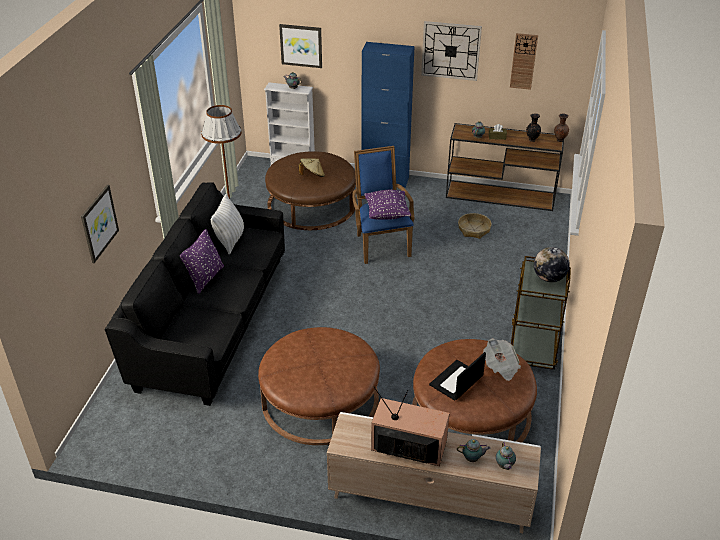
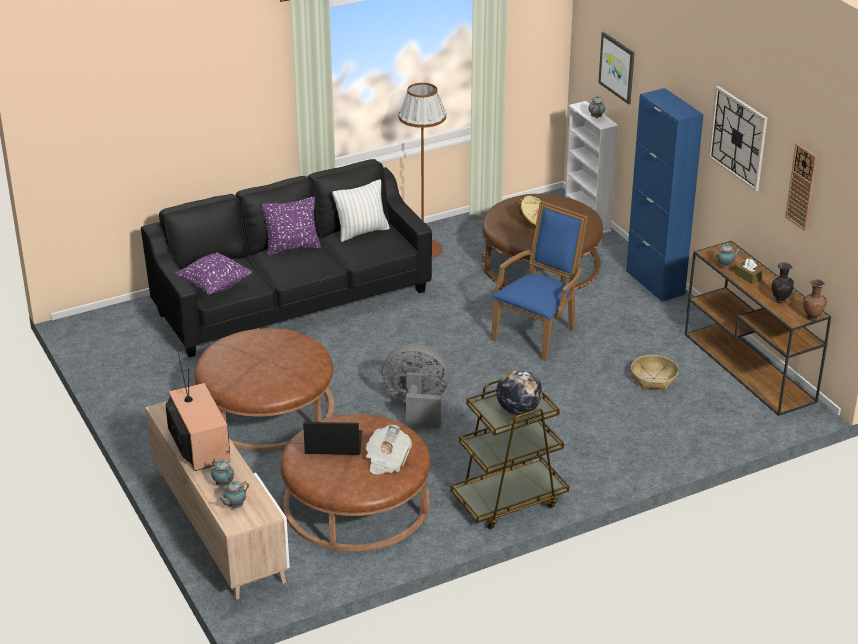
camera: 50 degrees right, 5 degrees down
(98, 223) = (192, 130): picture -> none
(387, 214) = (533, 292): purple pillow -> purple pillow (214, 286)
(398, 331) = (416, 407): none -> grey fan

